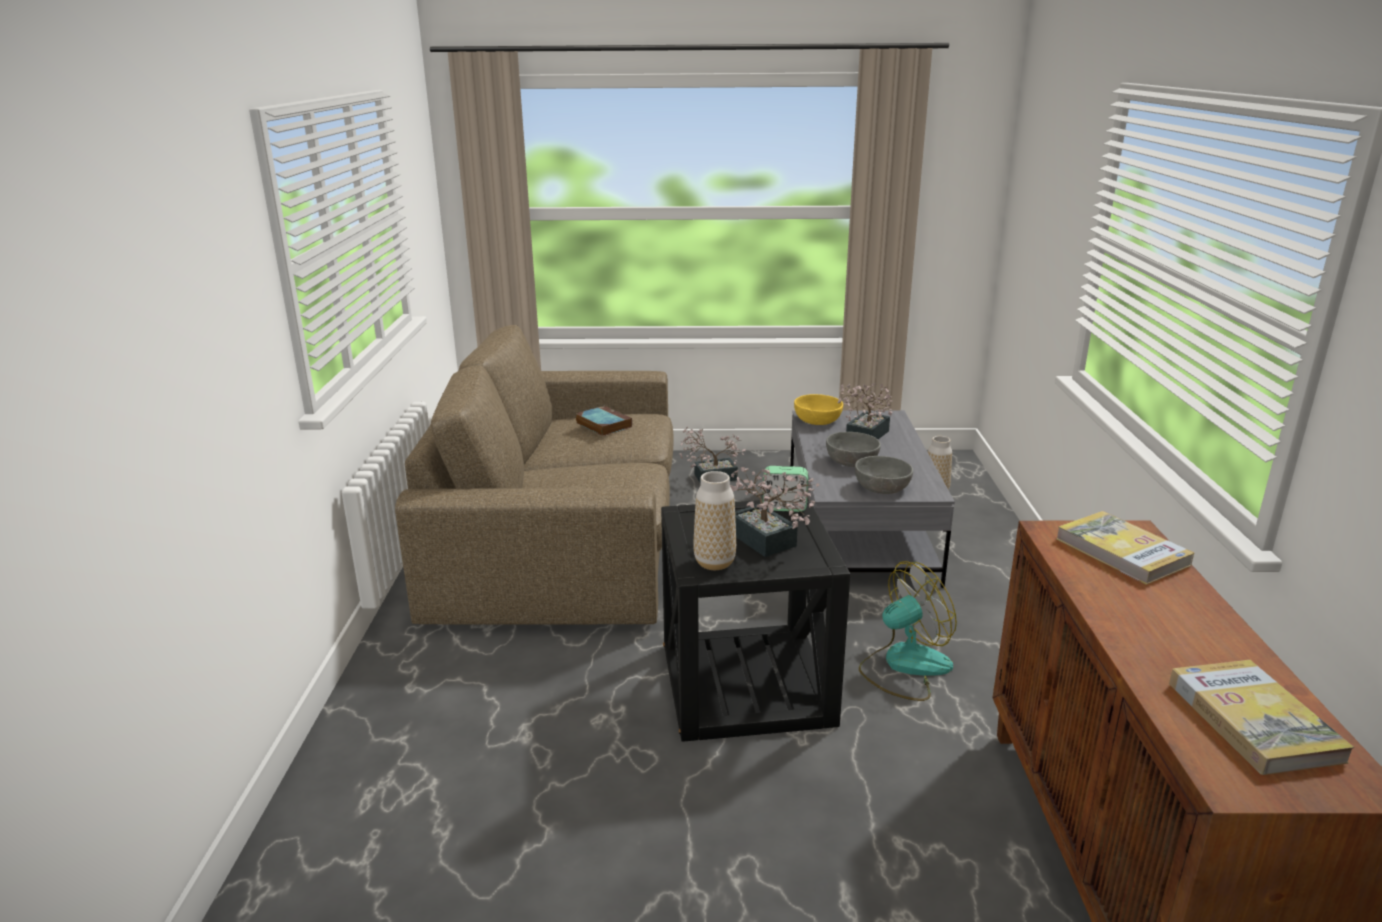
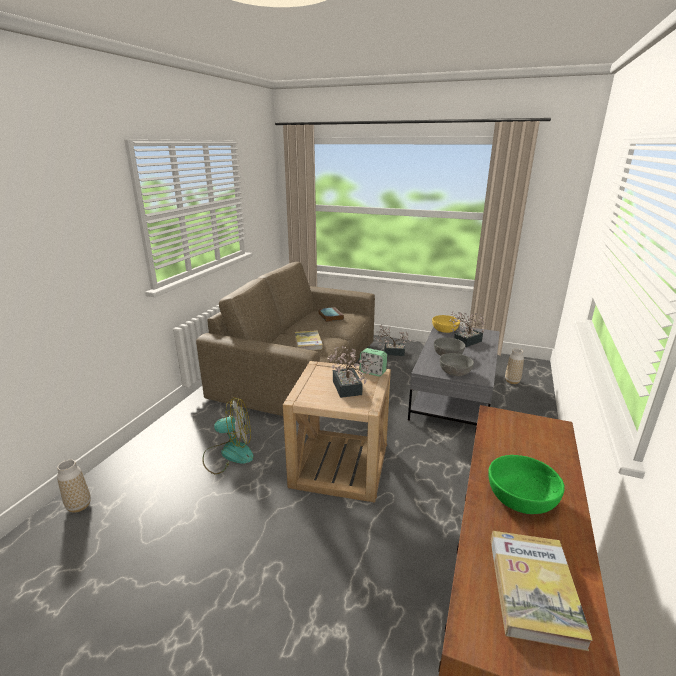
camera: 20 degrees right, 0 degrees up
(714, 563) = (310, 395): vase -> vase (79, 506)
(746, 684) = (340, 465): black side table -> beige side table
(904, 666) = (433, 477): fan -> fan (229, 454)
(1122, 552) = (533, 439): book -> book (308, 342)
(1163, 627) = (520, 498): none -> green bowl

